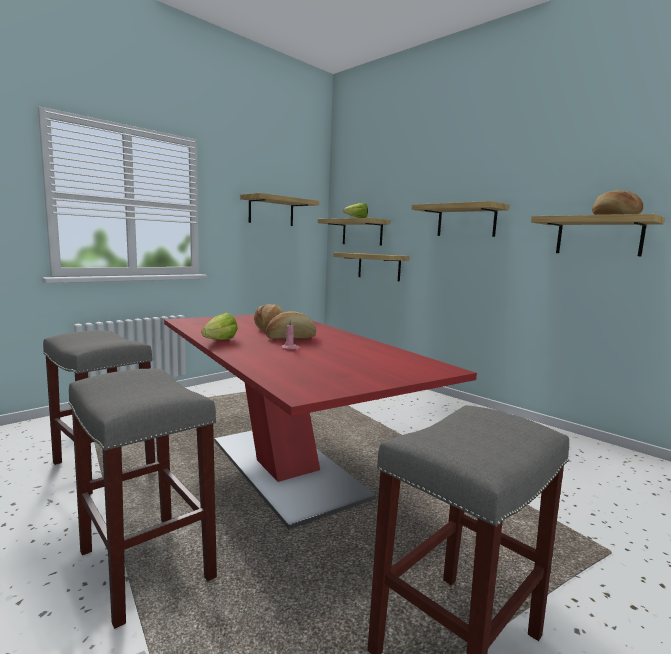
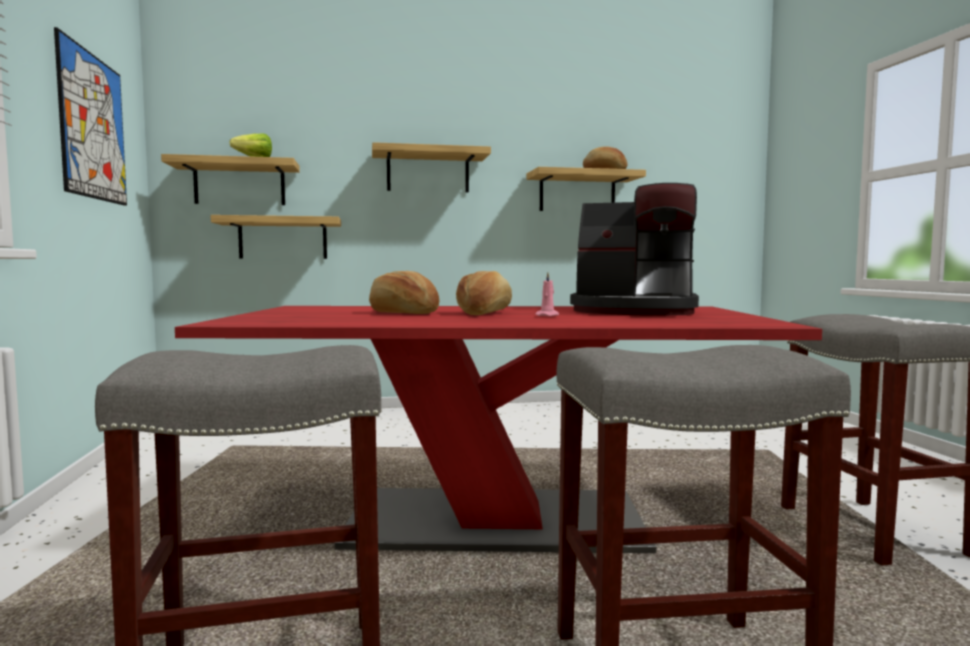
camera: 55 degrees left, 5 degrees down
(216, 342) = (458, 323): lettuce -> none
(271, 211) = (93, 127): shelf -> picture
(365, 359) = (635, 311): none -> coffee machine

